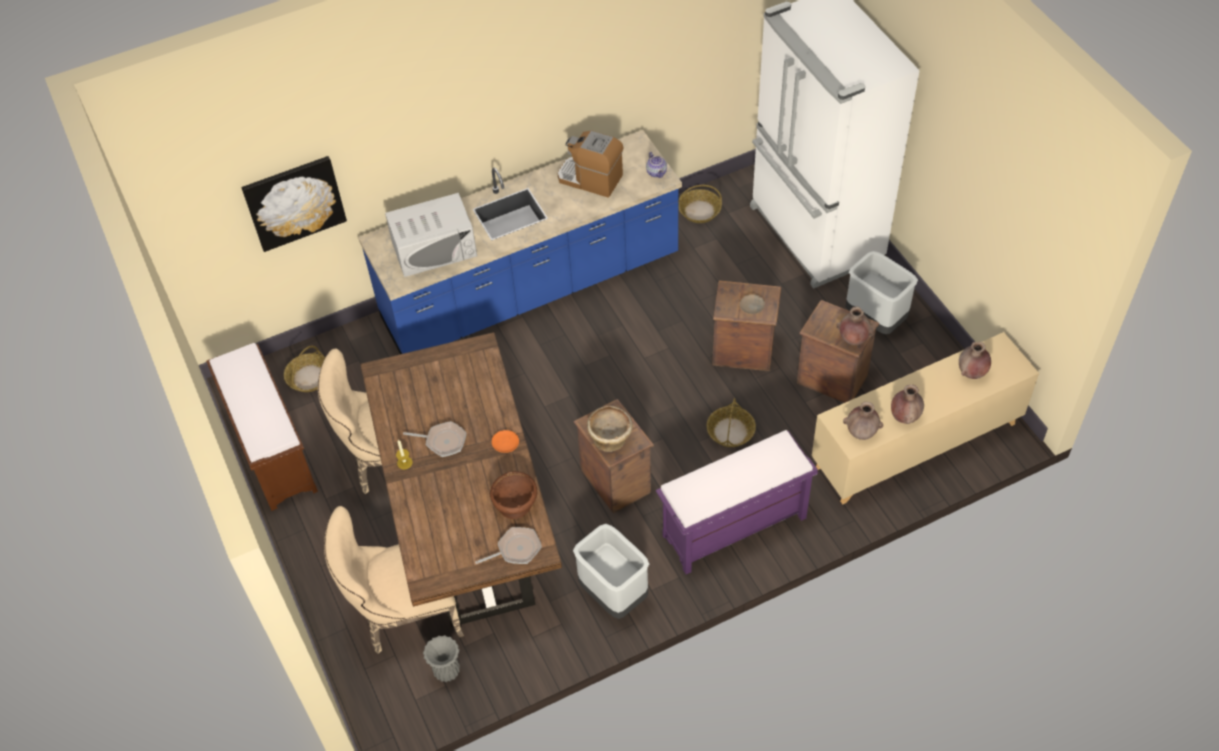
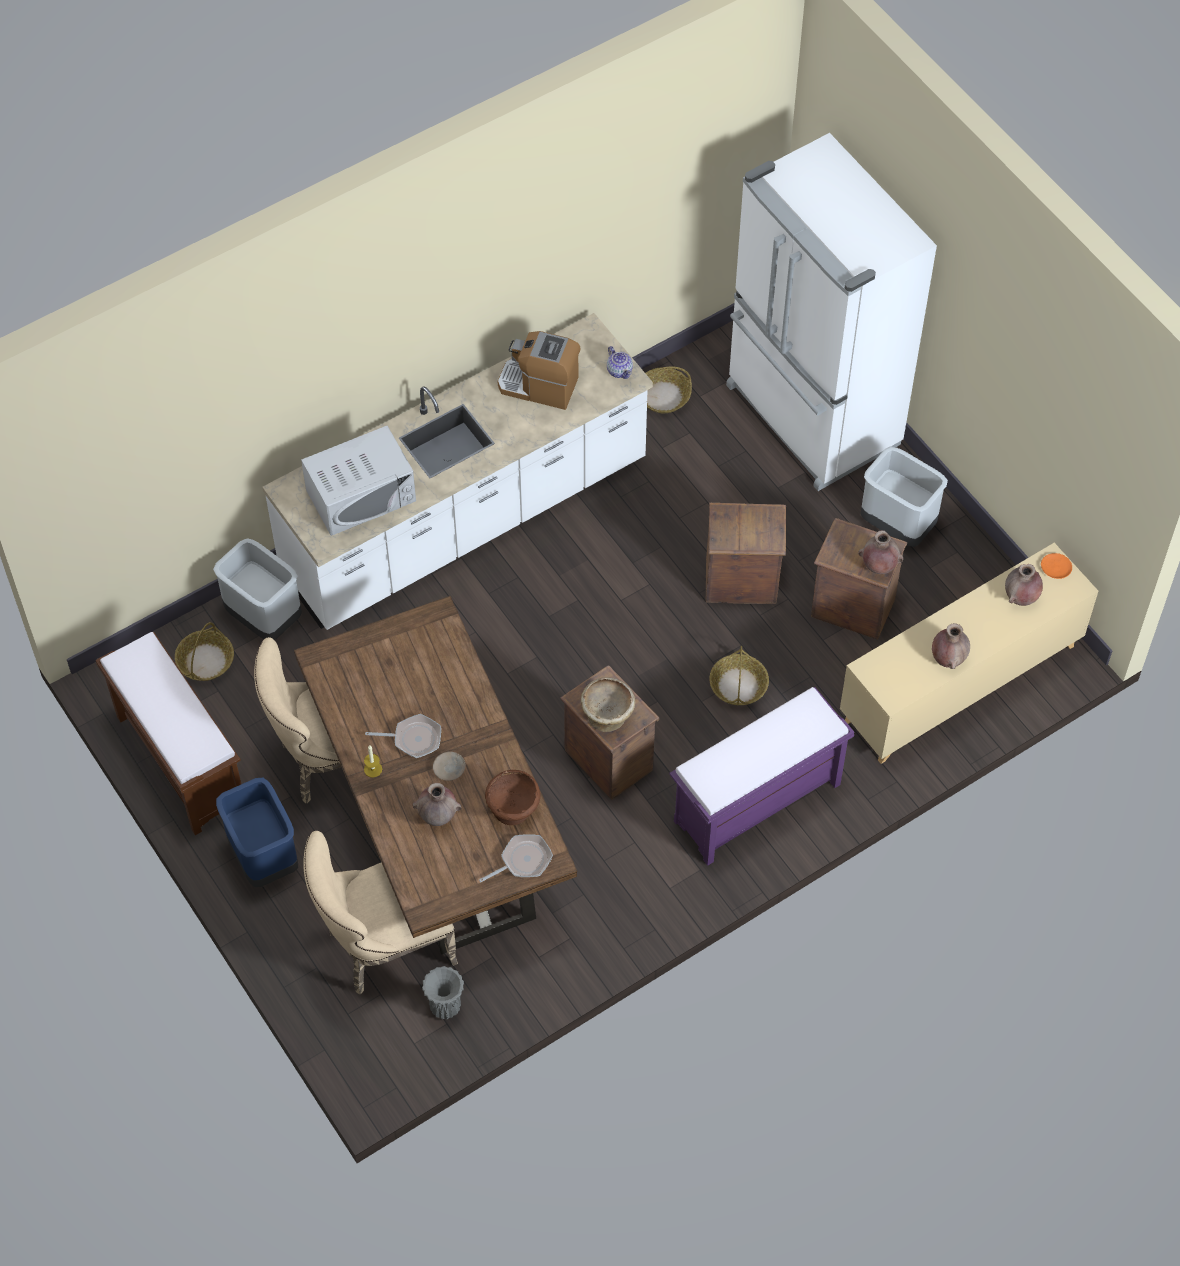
camera: 10 degrees left, 5 degrees up
(294, 202) = (193, 459): picture -> none
(321, 534) = (263, 858): none -> blue trash can
(505, 443) = (488, 734): orange plate -> orange plate (1055, 568)
(531, 289) = (466, 520): blue counter -> white counter
(612, 594) = (625, 898): grey trash can -> grey trash can (263, 618)
(752, 306) = (754, 533): beige plate -> beige plate (449, 768)
(861, 433) = (900, 683): brown vase -> brown vase (438, 816)

